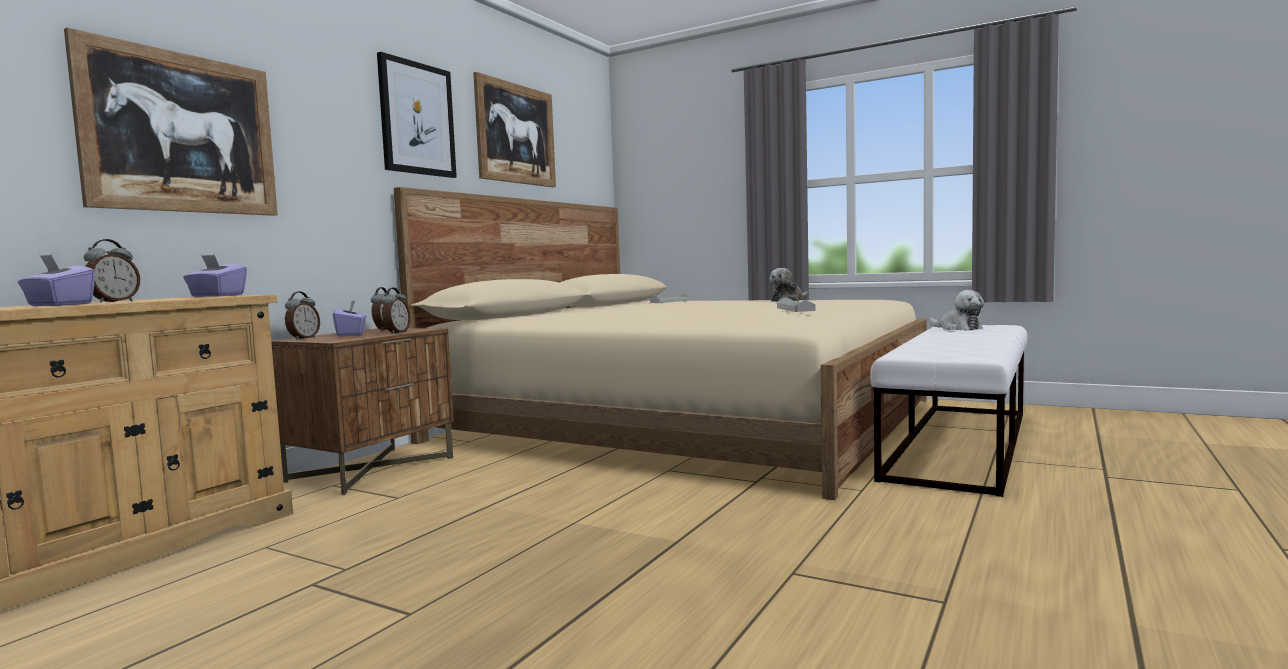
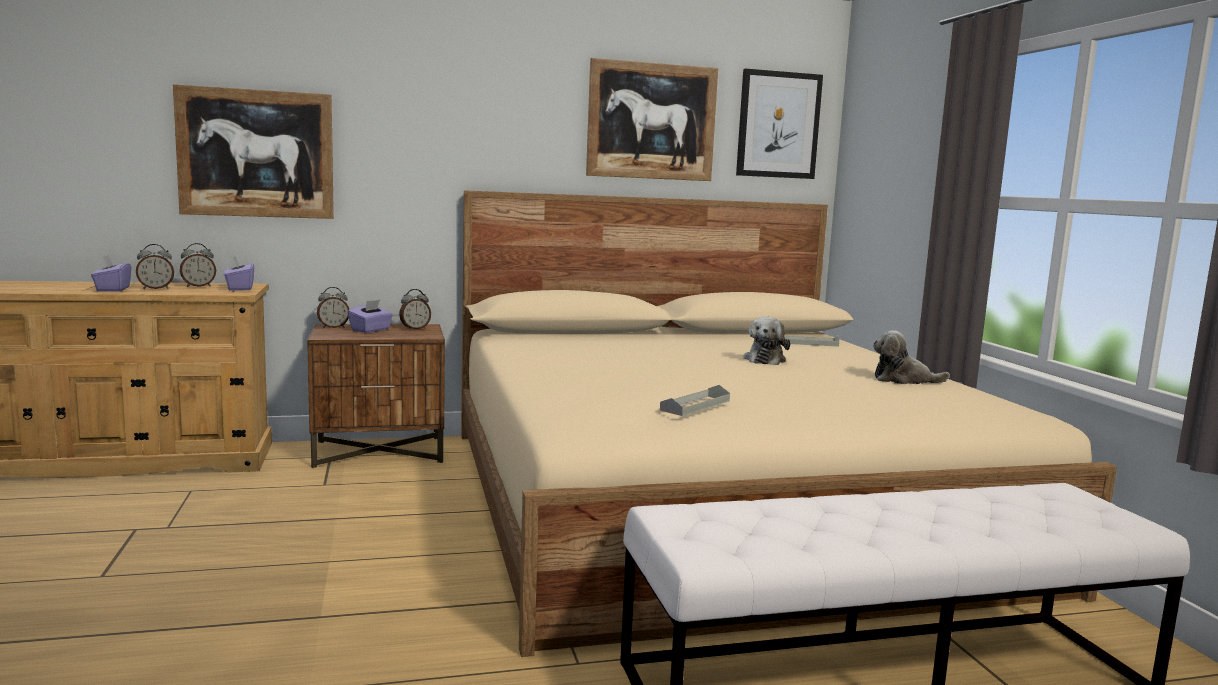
camera: 45 degrees right, 5 degrees up
(396, 333) = (393, 336): alarm clock -> alarm clock (198, 286)
(417, 119) = (503, 118): picture -> picture (778, 125)
(957, 328) = (1030, 501): plush toy -> plush toy (765, 359)

